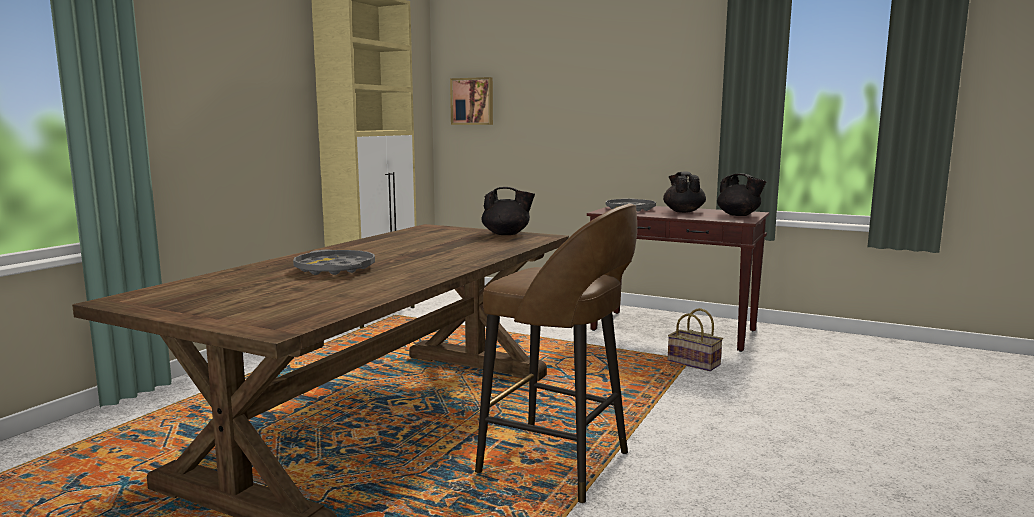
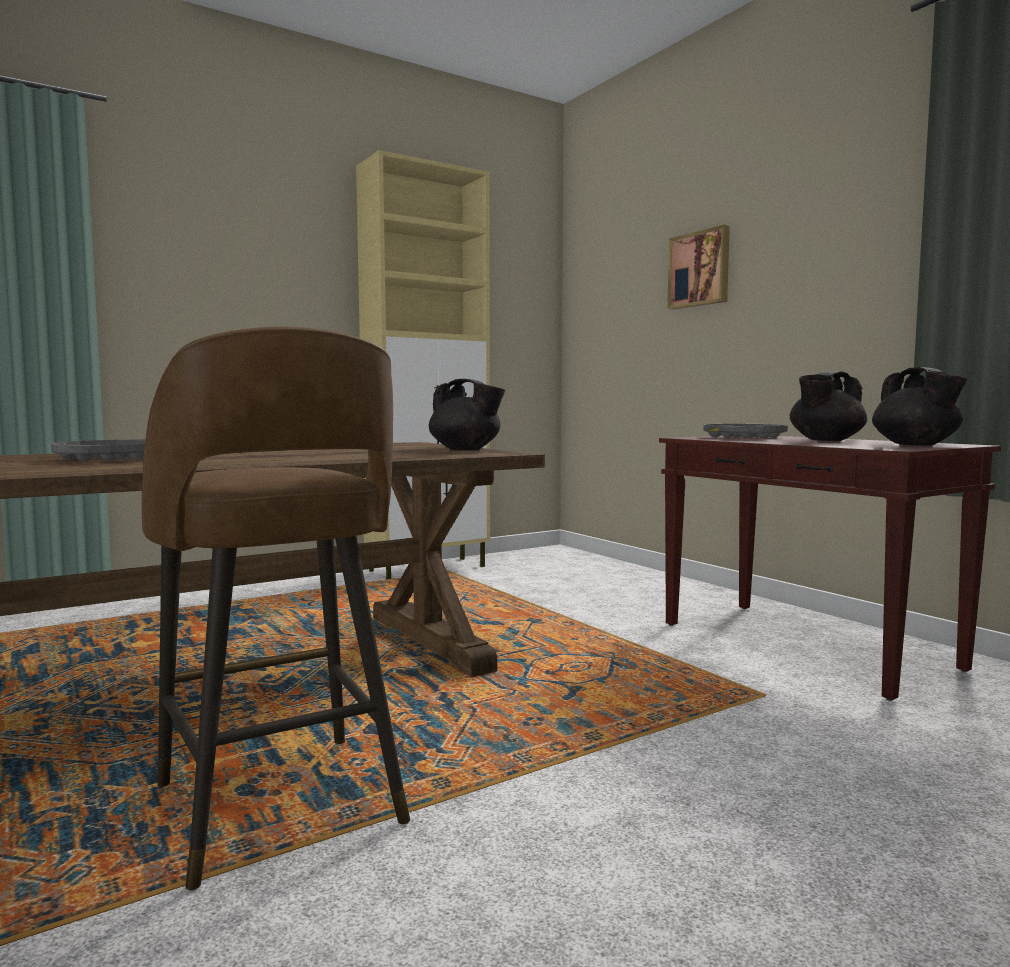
camera: 30 degrees right, 5 degrees down
(472, 101) = (600, 304): picture -> picture (700, 269)
(683, 211) = (825, 440): black teapot -> black teapot turned 150 degrees counterclockwise
(695, 363) = (768, 702): basket -> none

